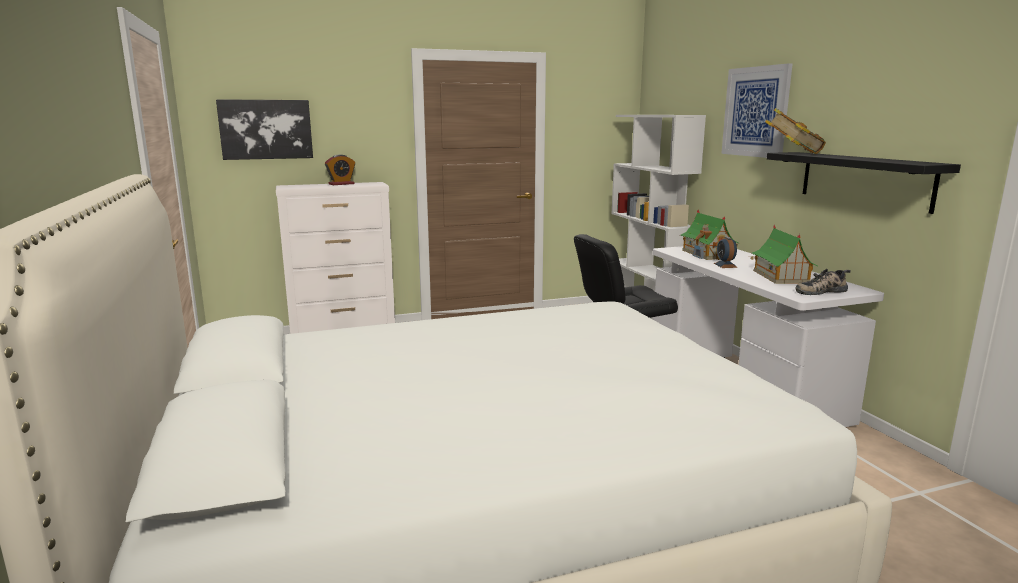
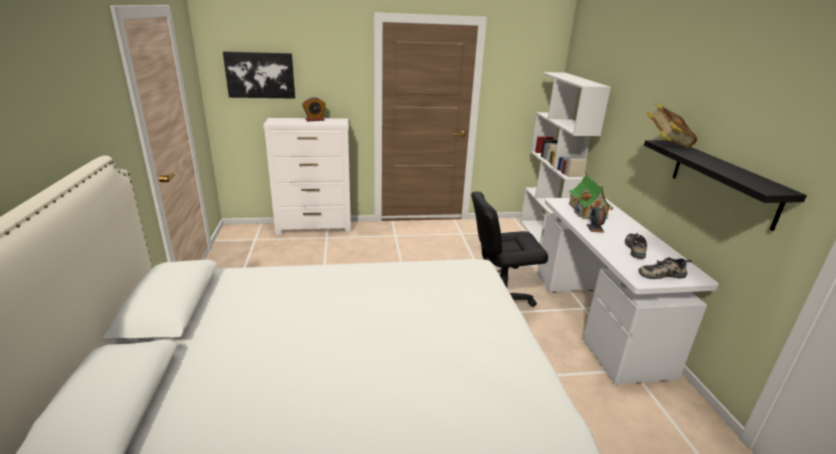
camera: 10 degrees right, 10 degrees up
(756, 112) = (649, 94): picture -> none
(780, 276) = (636, 249): toy house -> shoe

